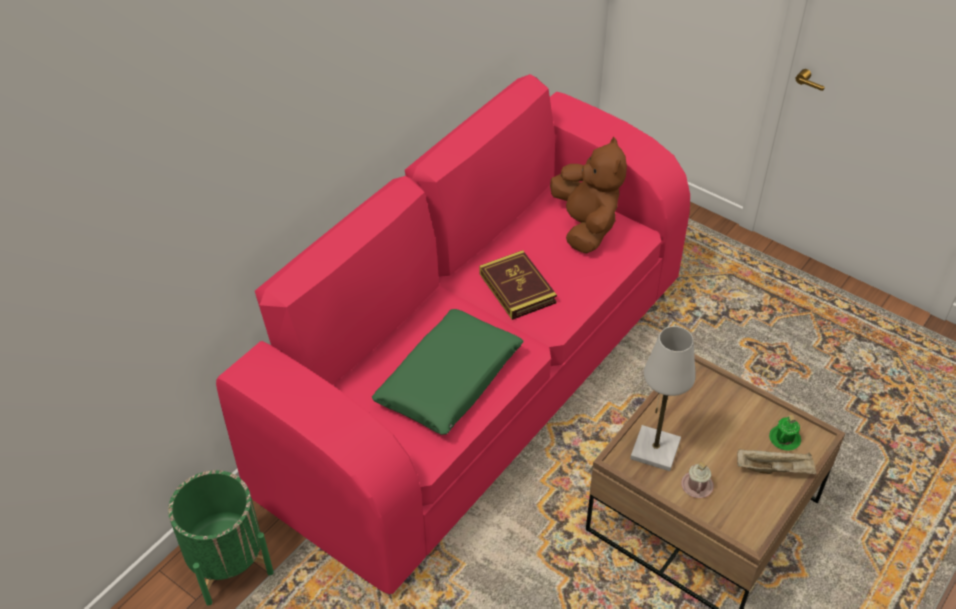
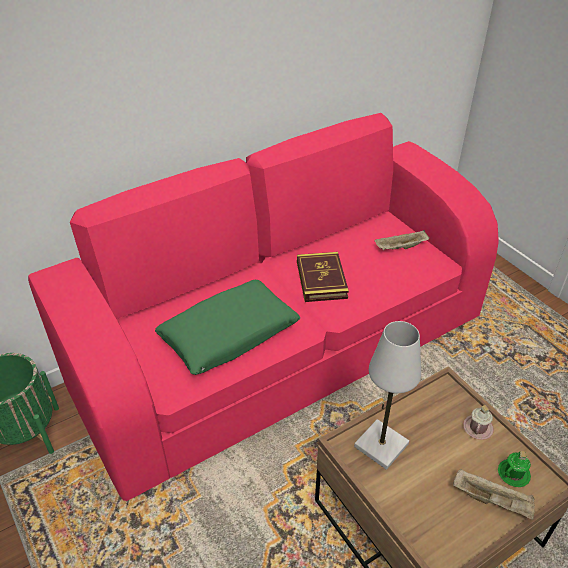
camera: 20 degrees right, 5 degrees down
(586, 226) = (400, 248): brown plush toy -> beige tray
(697, 485) = (407, 492): pink mug -> pink mug (477, 428)

